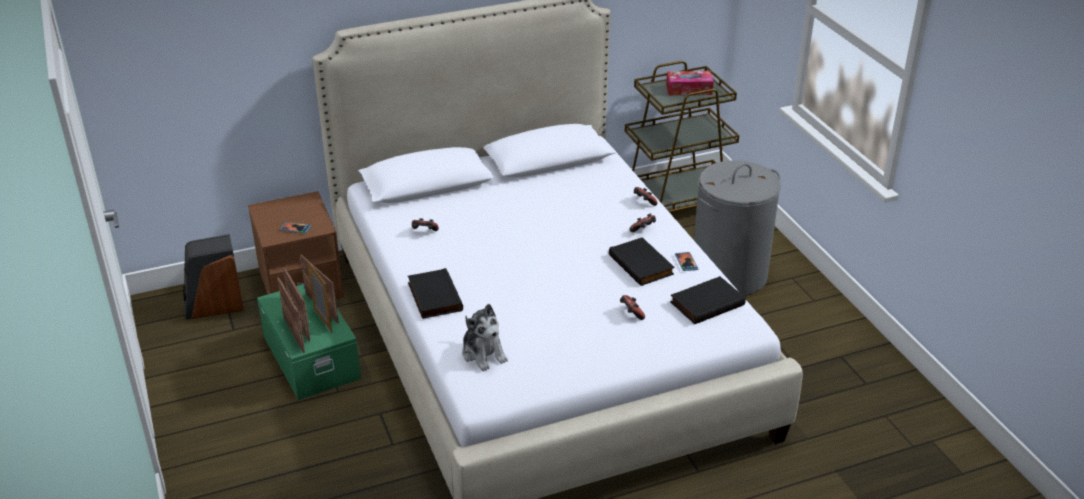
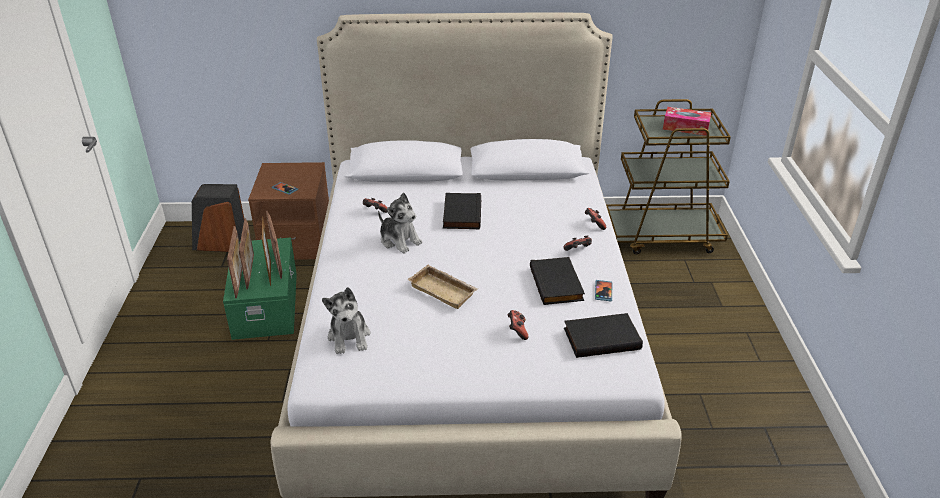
camera: 20 degrees right, 0 degrees up
(433, 297) = (342, 271): black book -> black book (460, 214)
(469, 255) = (399, 240): none -> plush toy
(544, 292) = (444, 290): none -> beige tray
(729, 275) = (681, 315): grey laundry basket -> none

